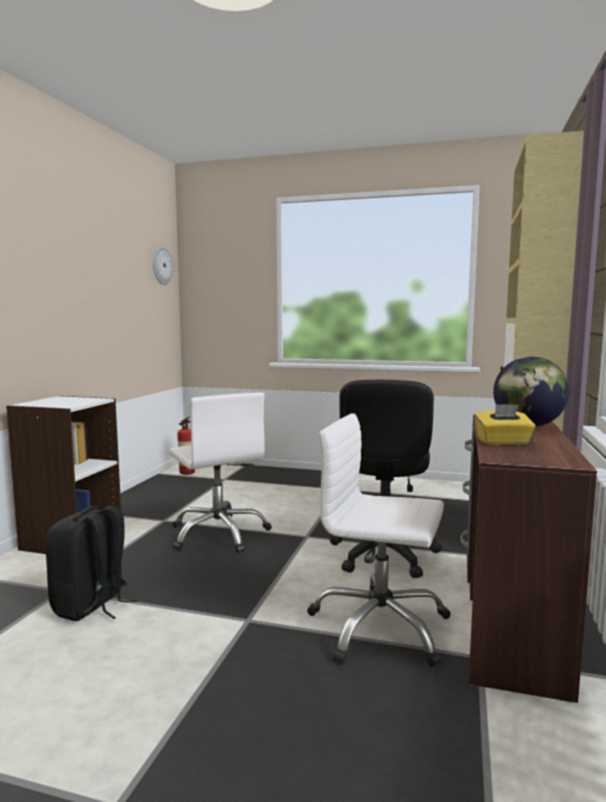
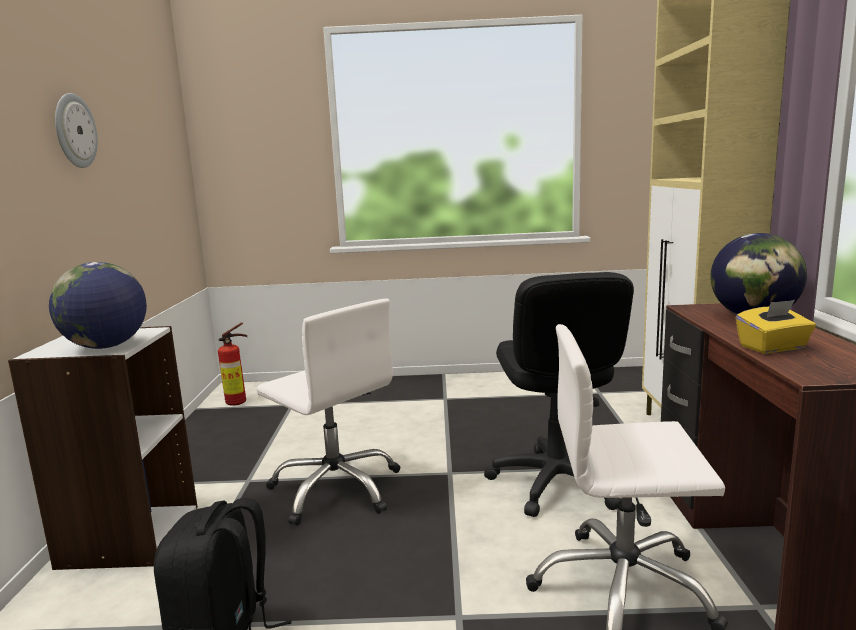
camera: 15 degrees left, 5 degrees up
(65, 404) = (106, 346): none -> globe
(162, 265) = (169, 123): wall clock -> wall clock (74, 131)

